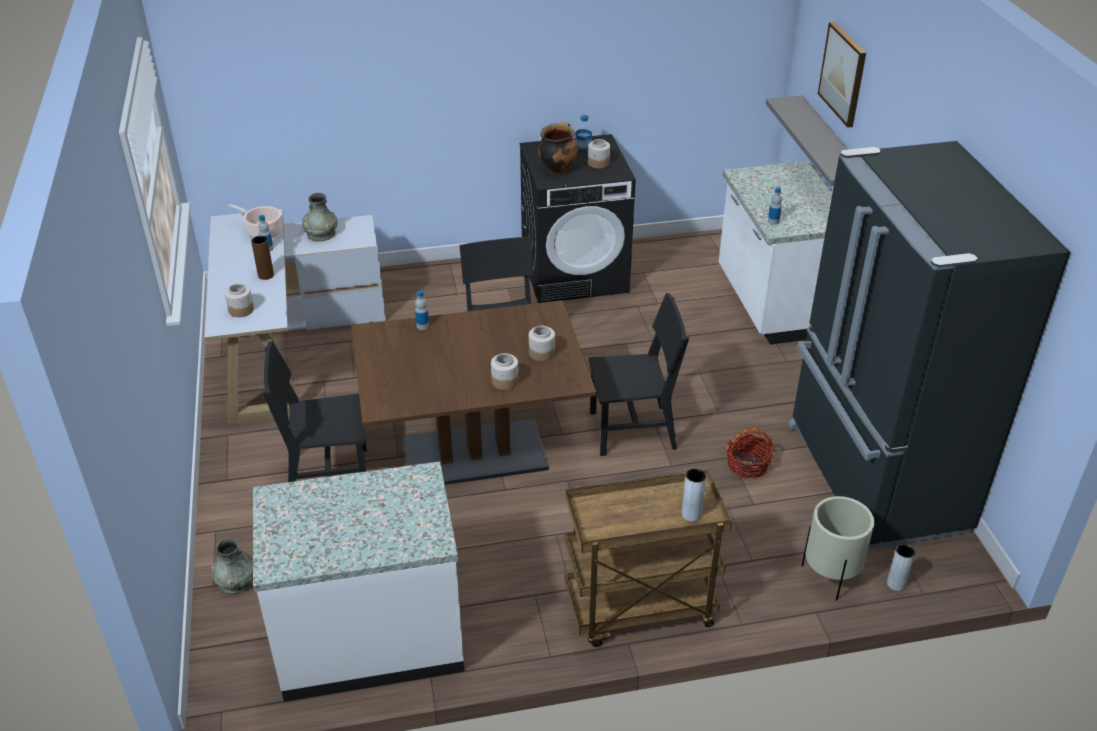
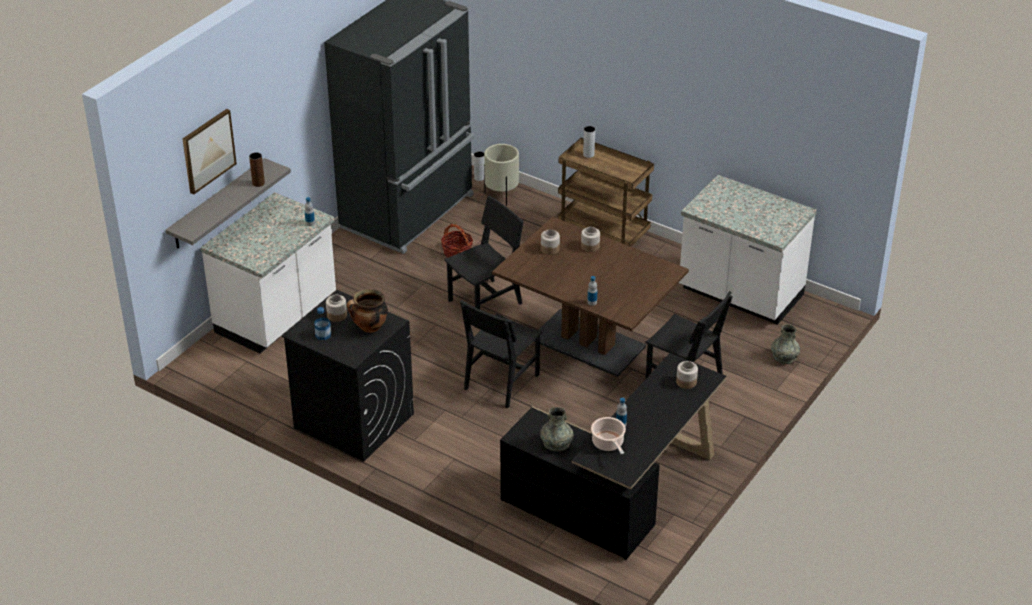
camera: 135 degrees left, 0 degrees up
(266, 275) = (644, 401): brown vase -> brown vase (258, 183)
(287, 344) = (618, 494): white desk -> black desk
(632, 430) = (485, 302): black chair -> black chair turned 105 degrees clockwise

